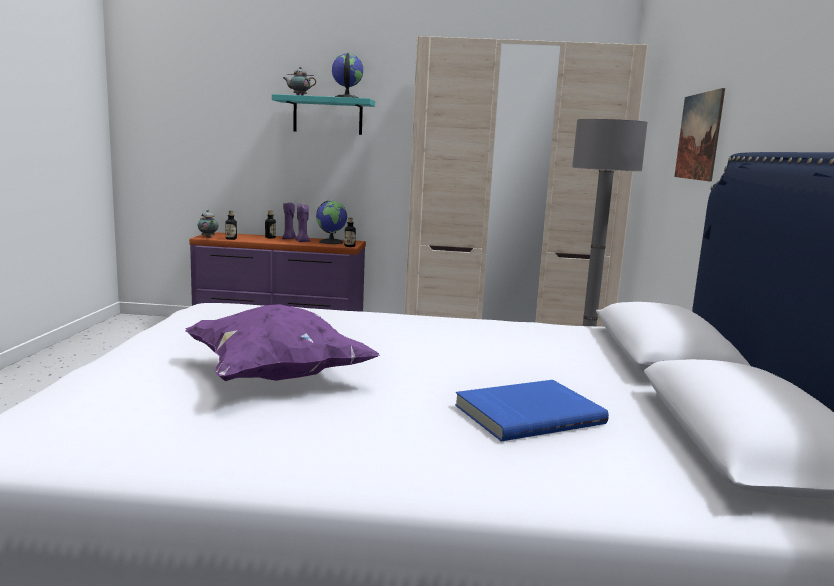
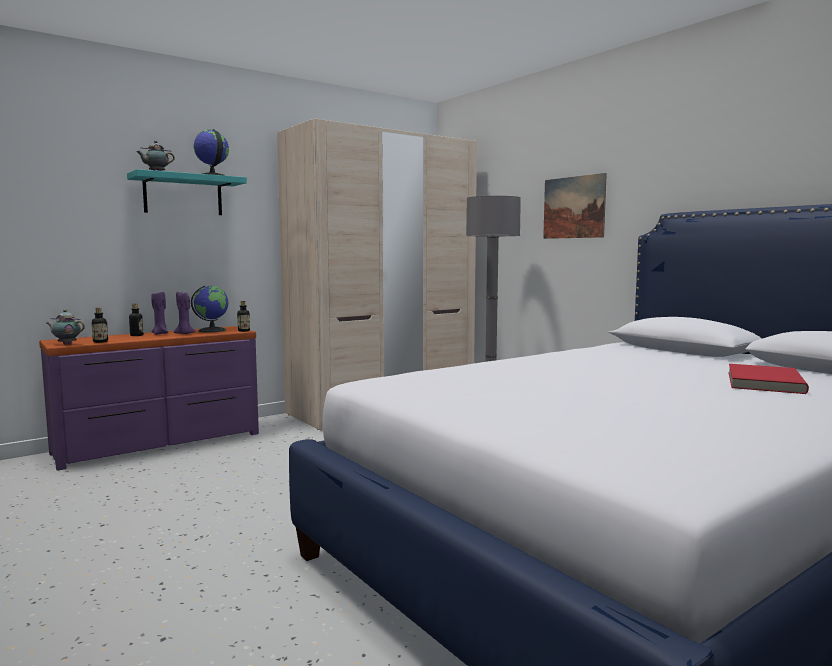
camera: 40 degrees left, 5 degrees down
(276, 376) = (611, 402): purple pillow -> none
(527, 413) = (762, 382): blue book -> red book

